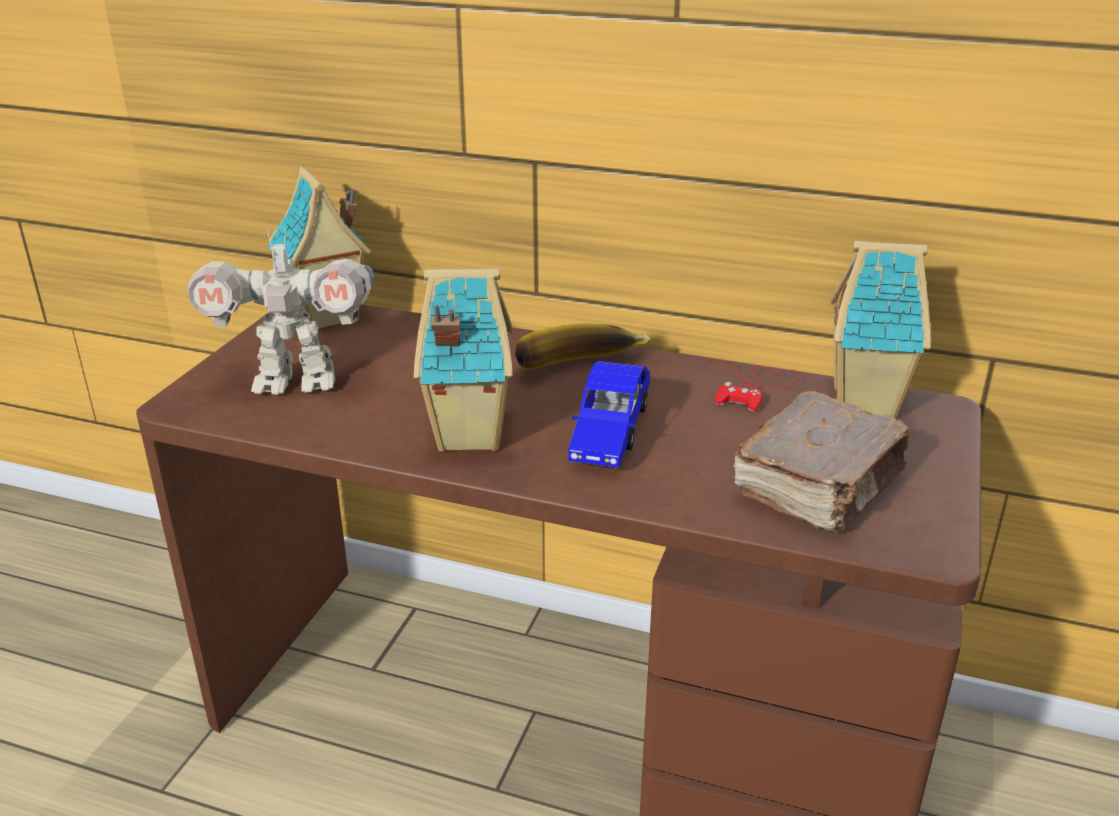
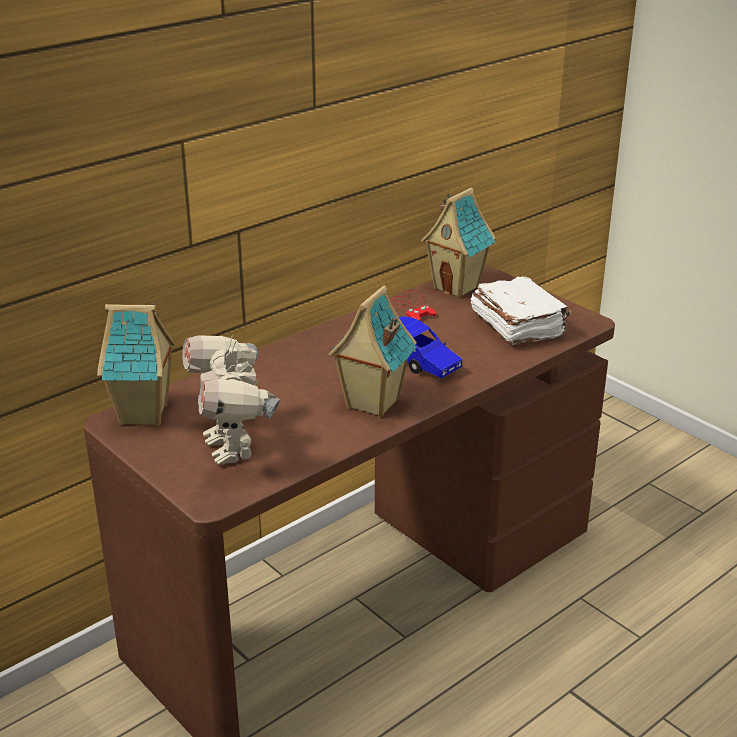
camera: 60 degrees left, 0 degrees up
(296, 381) = (232, 447): toy robot -> toy robot turned 135 degrees clockwise
(580, 369) = (332, 348): banana -> none
(821, 486) = (517, 326): brown book -> white book

